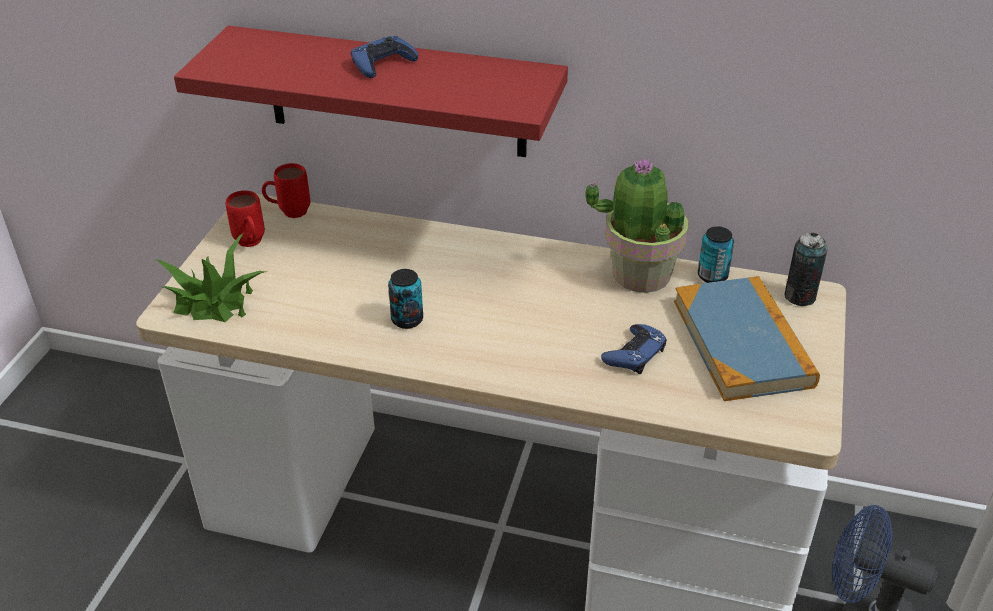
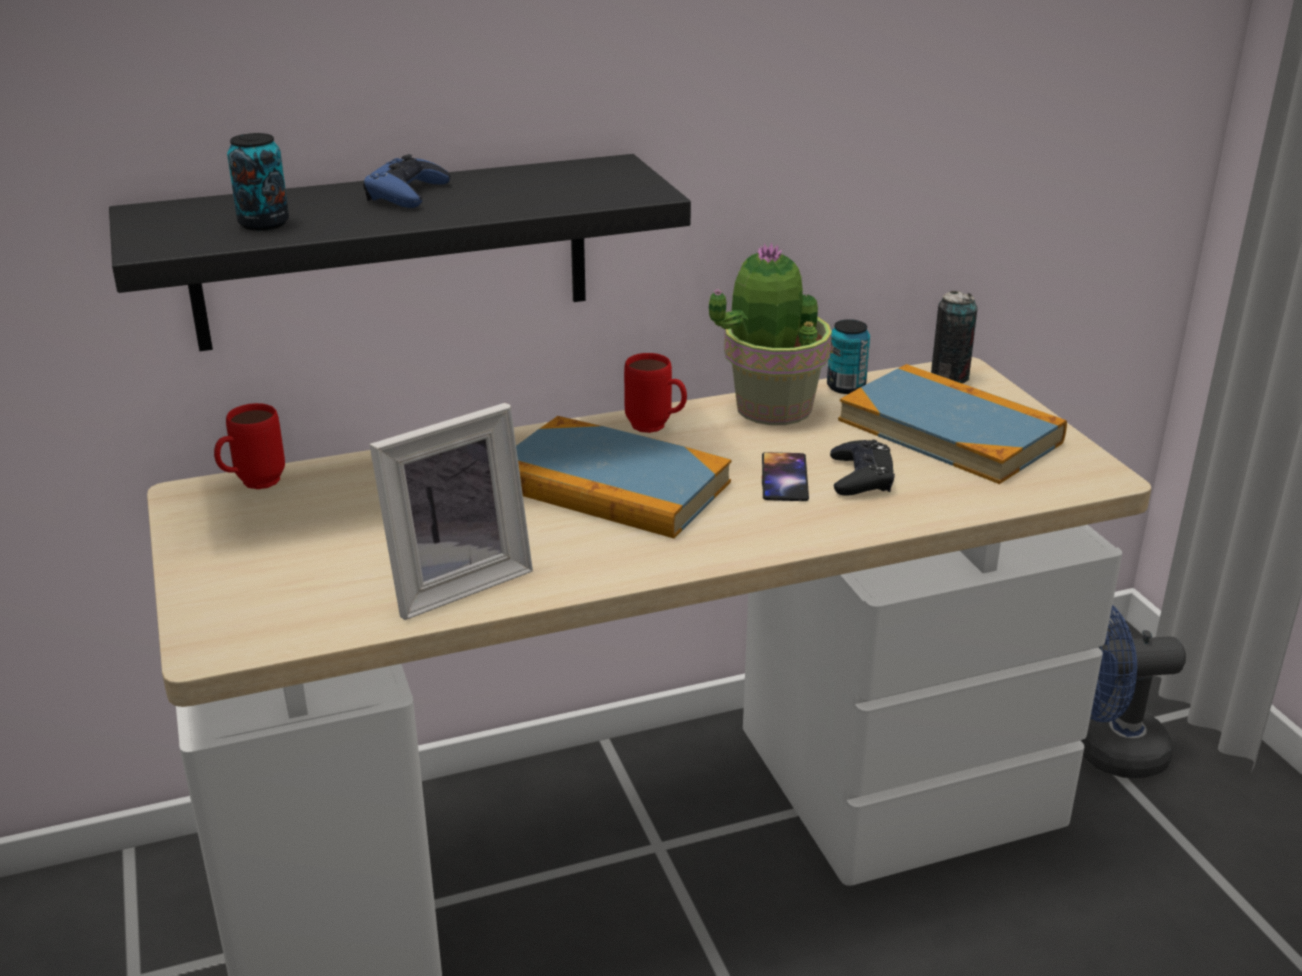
camera: 35 degrees left, 10 degrees down
(215, 301) = (266, 611): potted plant -> none
(251, 244) = (239, 533): red mug -> red mug (656, 428)
(319, 325) = (454, 582): none -> picture frame
(395, 92) = (392, 252): red shelf -> black shelf
(407, 320) = (563, 537): can -> can (263, 223)
(473, 294) = (611, 486): none -> book
(584, 333) = (784, 478): none -> phone
(634, 354) = (861, 477): blue game controller -> black game controller

